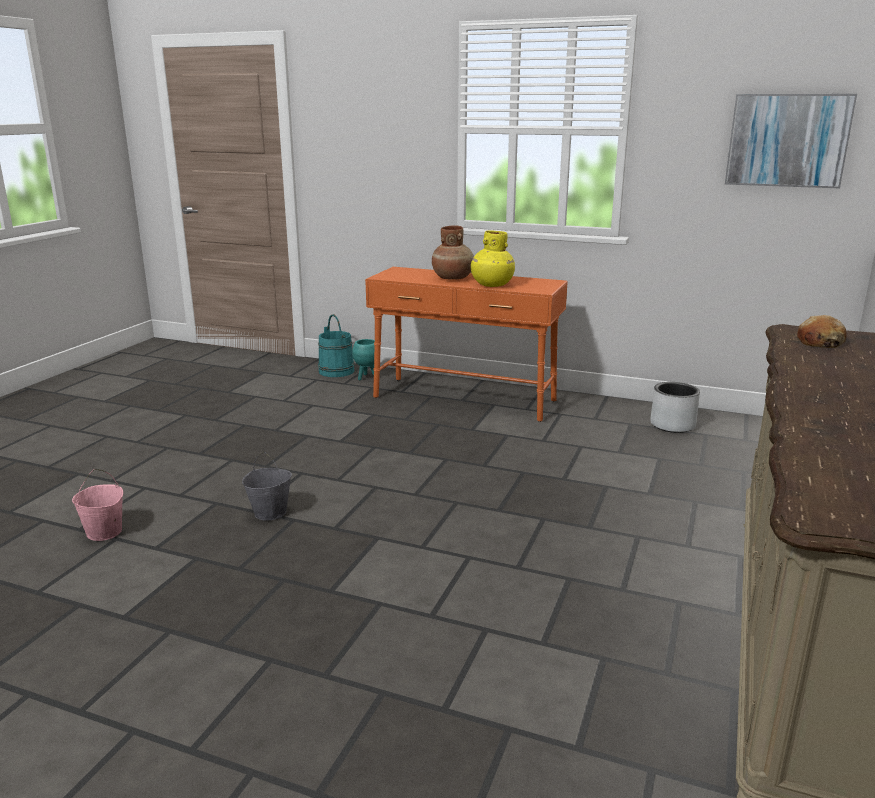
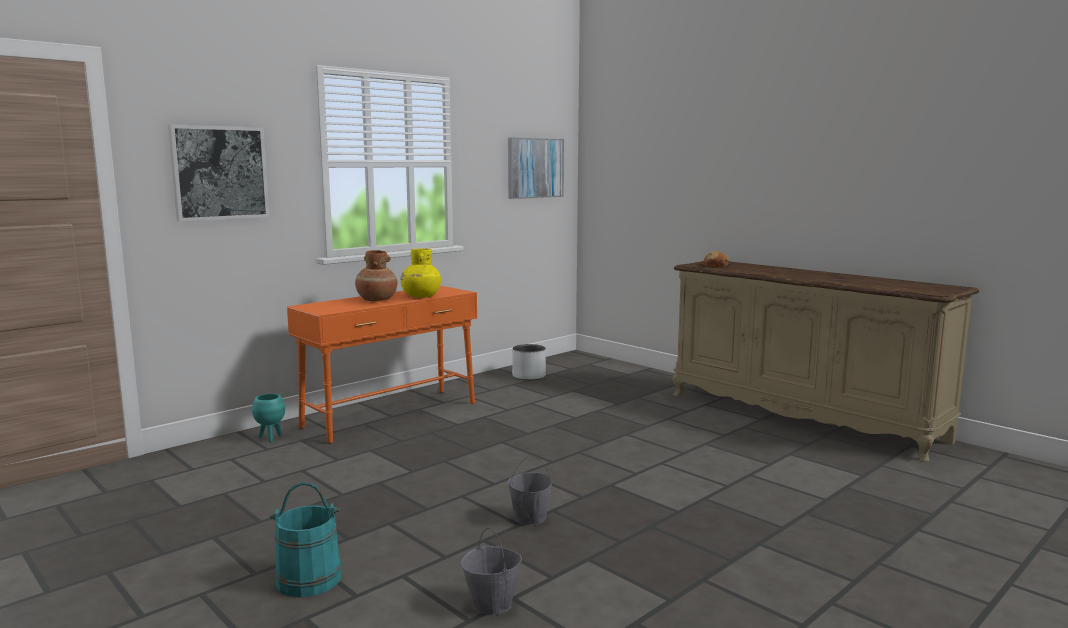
camera: 65 degrees left, 10 degrees down
(105, 532) = (492, 604): pink bucket -> grey bucket
(336, 371) = (223, 447): turquoise bucket -> turquoise bucket (308, 579)
(365, 136) = (219, 173): none -> picture

